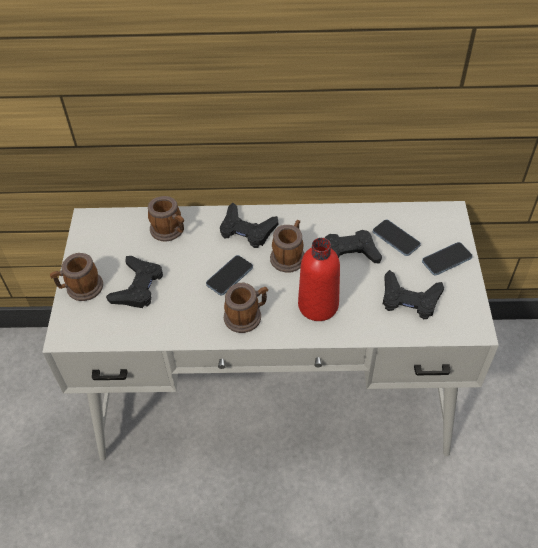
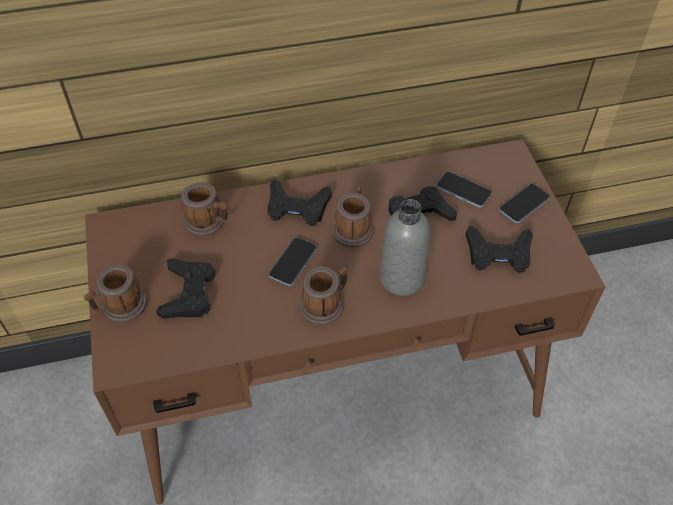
camera: 15 degrees left, 0 degrees up
(274, 391) = (337, 384): white desk -> brown desk
(318, 305) = (402, 278): red bottle -> grey bottle

